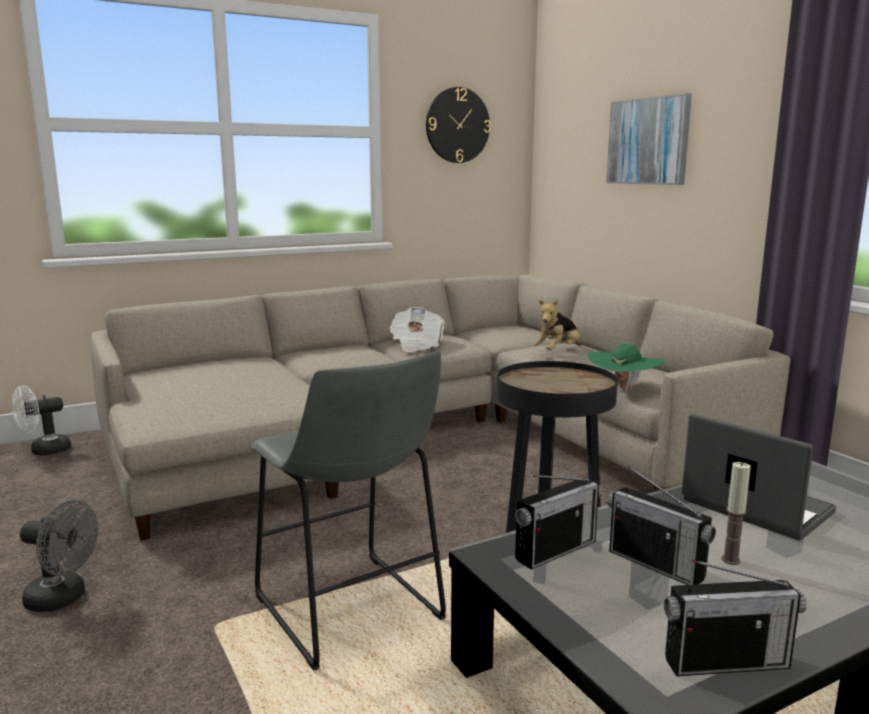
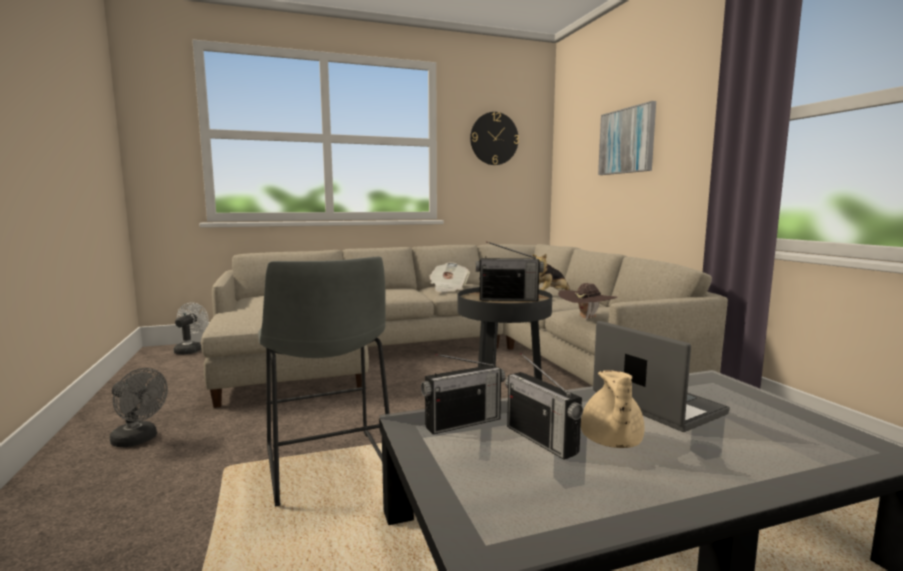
camera: 10 degrees right, 5 degrees down
(44, 451) = (190, 350): white fan -> white fan turned 120 degrees clockwise
(623, 388) = (586, 318): green hat -> brown hat
(726, 662) = (556, 522): radio -> radio (508, 299)
(730, 560) = (611, 442): candle -> beige teapot

